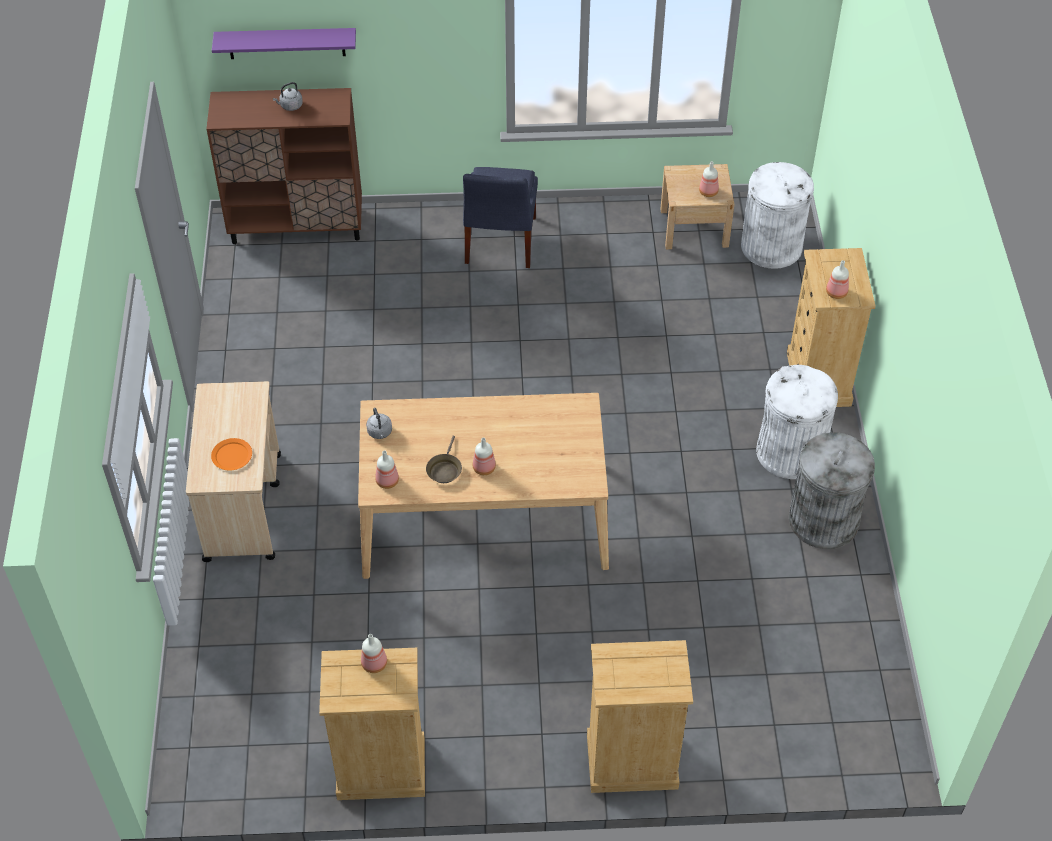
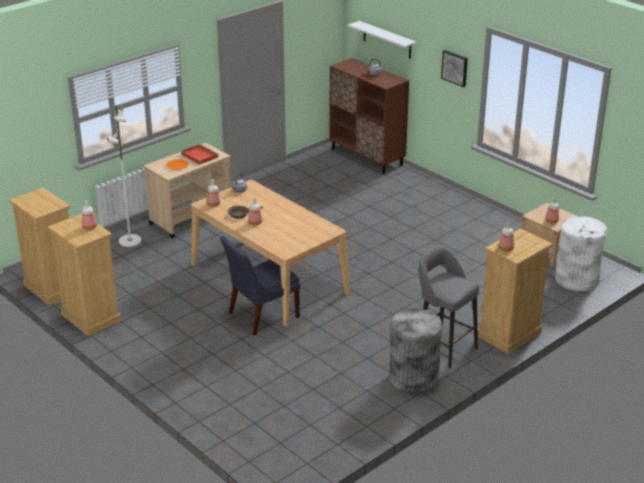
camera: 50 degrees right, 20 degrees down
(226, 612) = (129, 241): none -> white floor lamp
(230, 414) = (199, 155): none -> red tray
(286, 43) = (387, 40): purple shelf -> white shelf
(446, 42) = (455, 68): none -> picture
(499, 243) = (442, 206): blue chair -> blue chair (260, 316)
(631, 762) = (176, 386): beige dresser -> beige dresser (51, 288)
(789, 452) = (443, 347): white trash can -> grey stool

